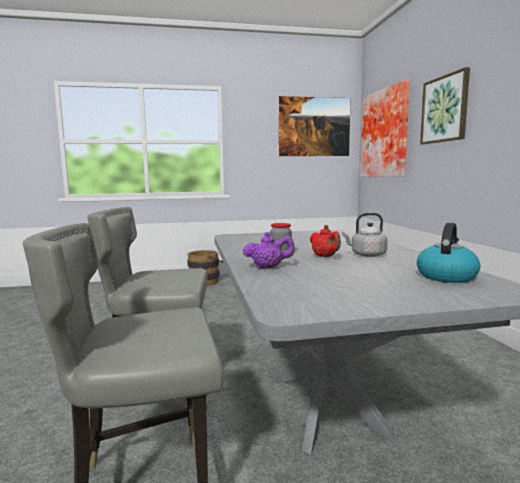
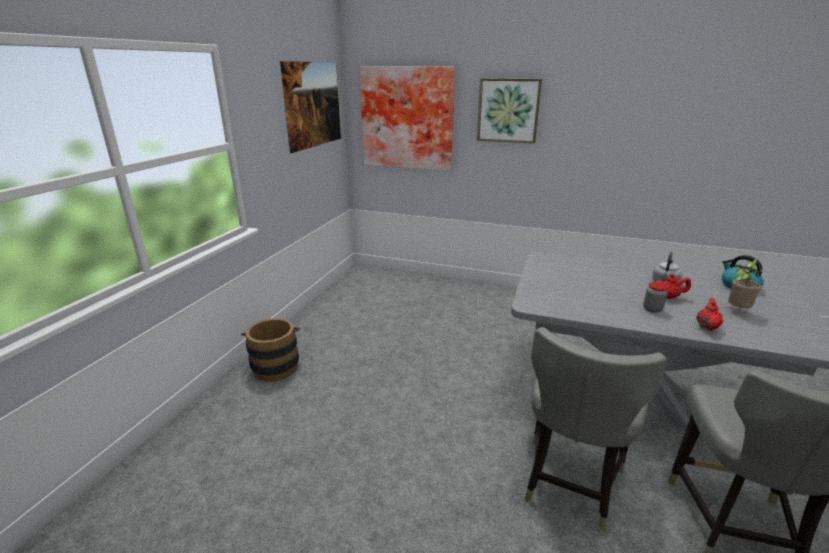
camera: 60 degrees left, 15 degrees up
(268, 267) = (706, 326): purple teapot -> red teapot
(344, 275) = (736, 310): none -> potted plant

